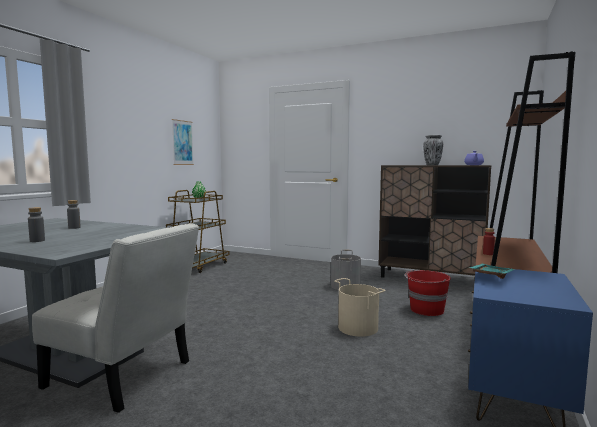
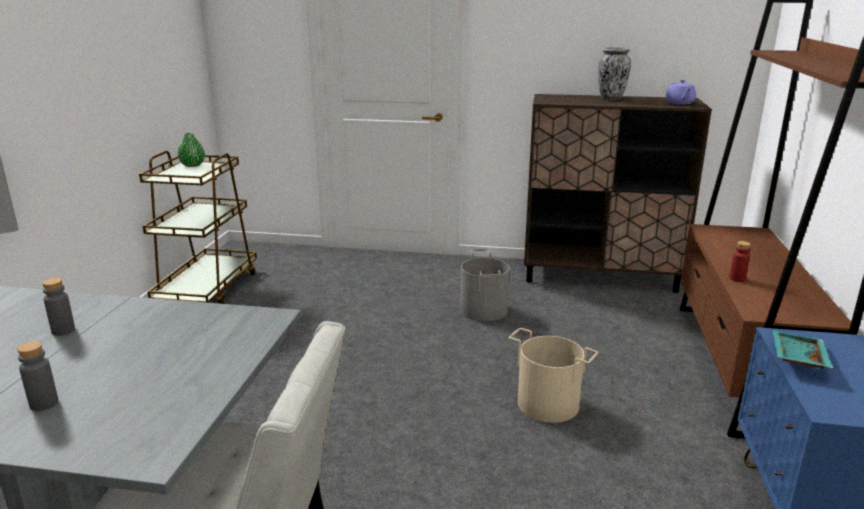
camera: 15 degrees left, 15 degrees up
(182, 142) = (145, 58): picture -> none
(426, 310) = (625, 349): red bucket -> none

